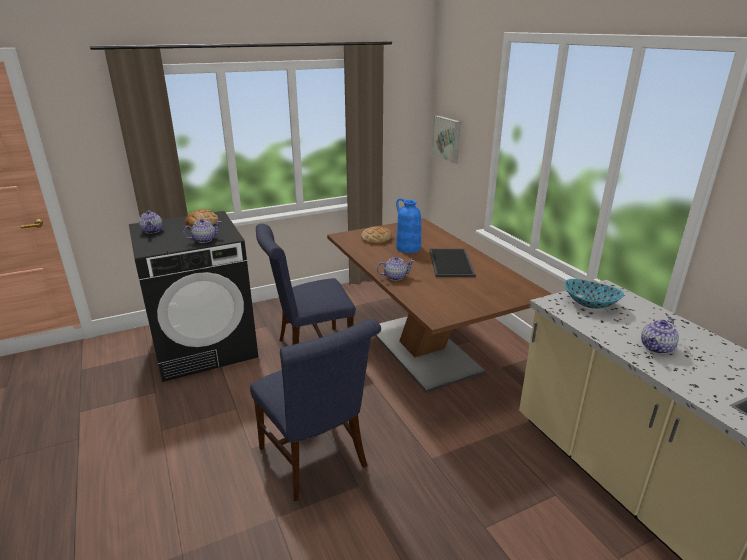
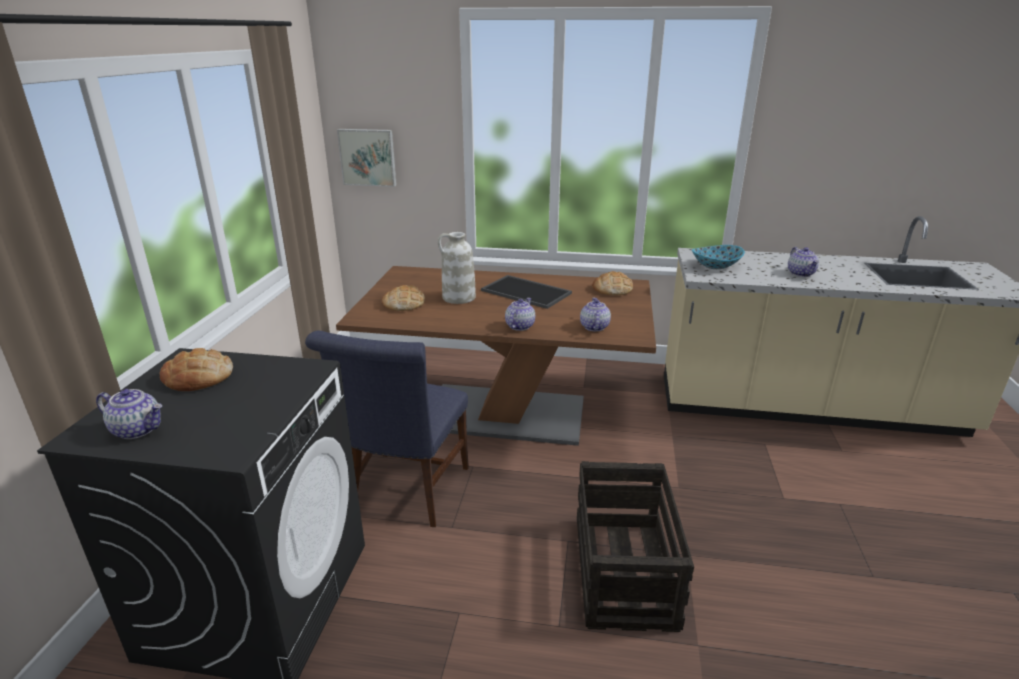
camera: 55 degrees left, 0 degrees up
(204, 240) = (281, 390): teapot -> teapot (594, 327)
(316, 460) = (624, 571): blue chair -> crate
(407, 248) = (458, 298): blue vase -> white vase
(510, 287) = (612, 289): none -> bread

